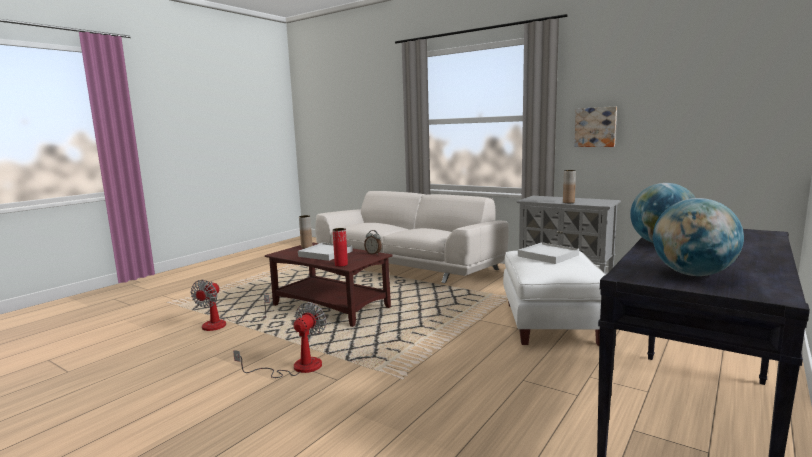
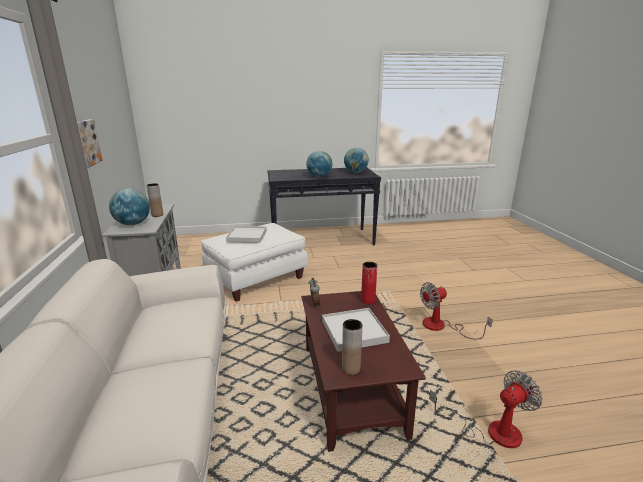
camera: 135 degrees left, 10 degrees up
(549, 198) = (133, 224): none -> globe

